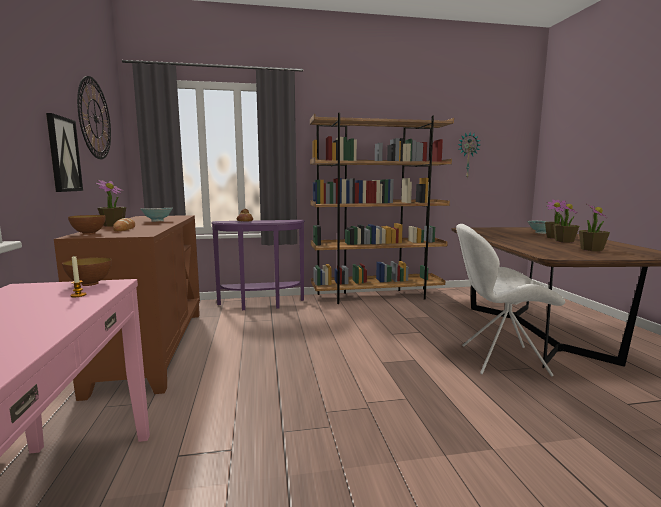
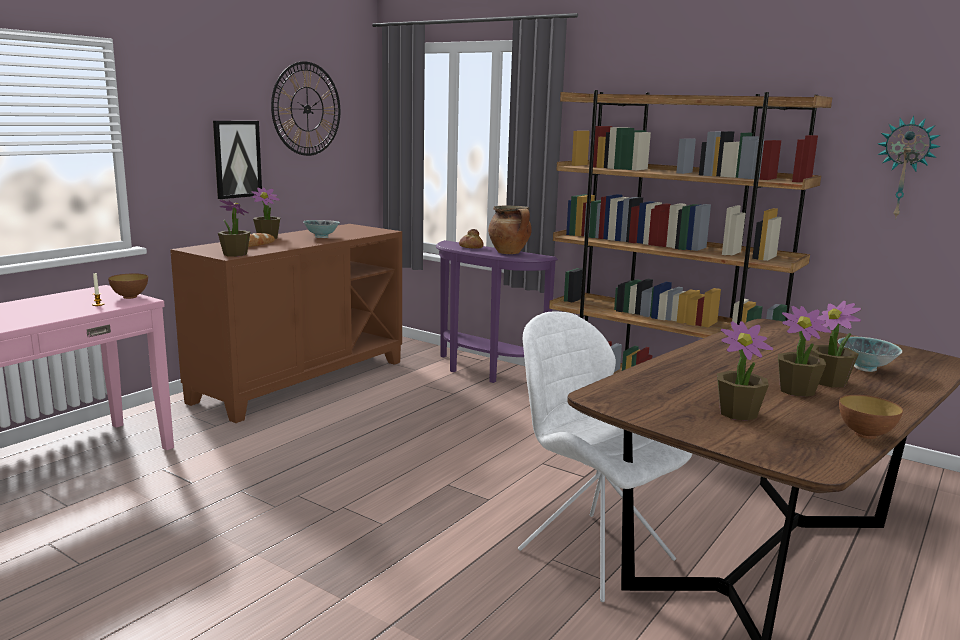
camera: 45 degrees right, 5 degrees up
(89, 234) = (207, 247): bowl -> bowl (865, 434)
(141, 233) = (235, 254): none -> potted plant
(276, 220) = (510, 253): none -> cooking pot

